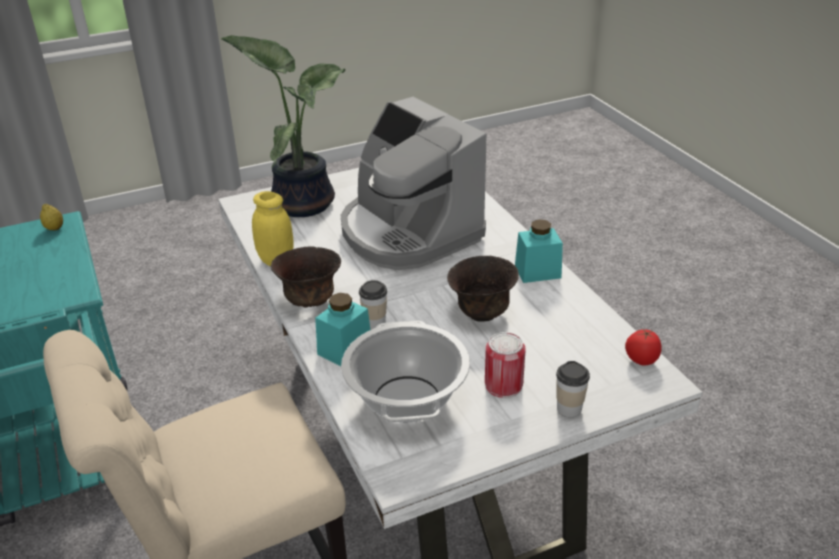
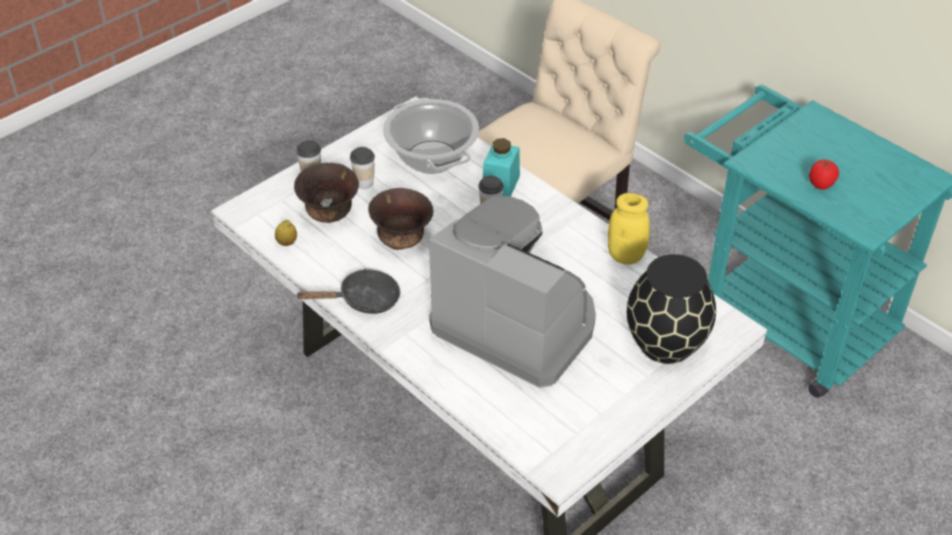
camera: 160 degrees right, 10 degrees up
(54, 228) = (862, 219): lemon -> lemon (287, 243)
(302, 202) = (666, 345): potted plant -> black vase
(309, 301) = (560, 220): brown bowl -> brown bowl (330, 215)
(503, 385) = (364, 182): can -> cup
(537, 271) = (363, 300): turquoise jar -> black frying pan
(641, 360) = (258, 225): tomato -> tomato (821, 185)

